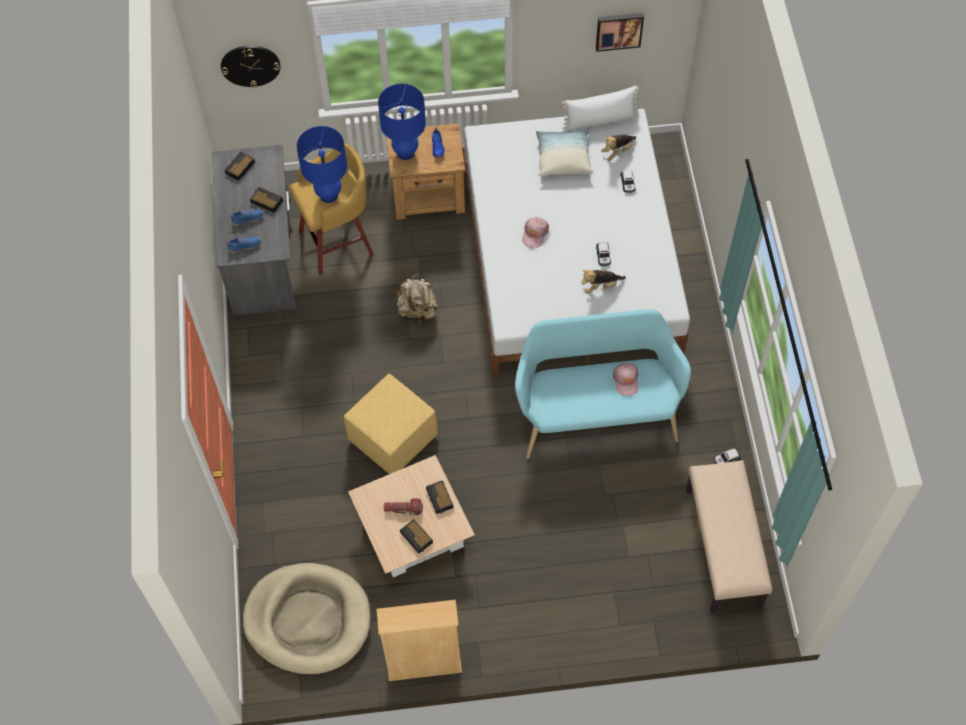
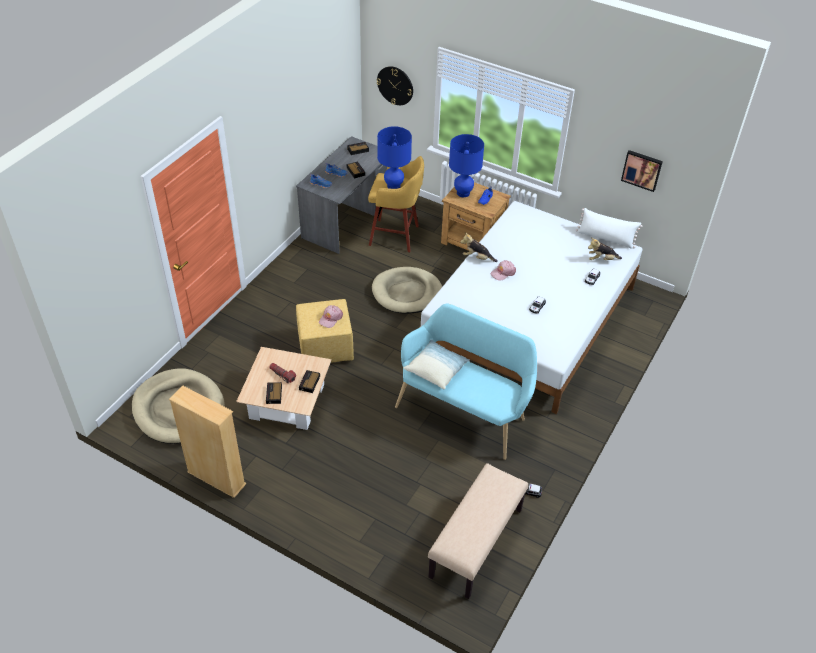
camera: 35 degrees right, 15 degrees down
(417, 310) = (407, 293): beige backpack -> beige dog bed
(563, 158) = (561, 245): pillow -> pillow (436, 370)
(600, 286) = (519, 321): plush toy -> plush toy (477, 258)
(626, 380) = (485, 382): pink cap -> pink cap (330, 318)

